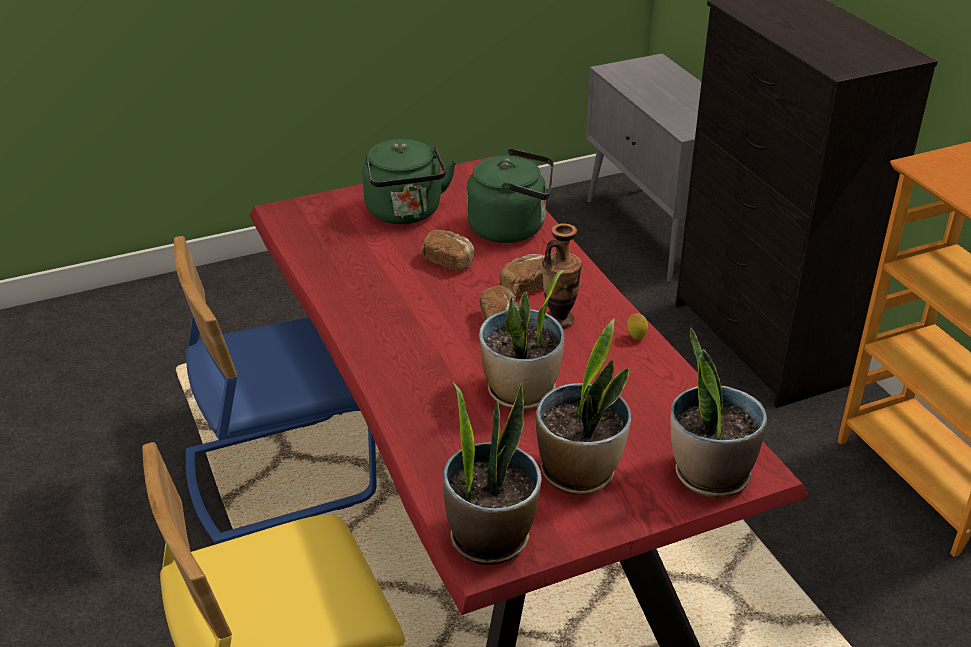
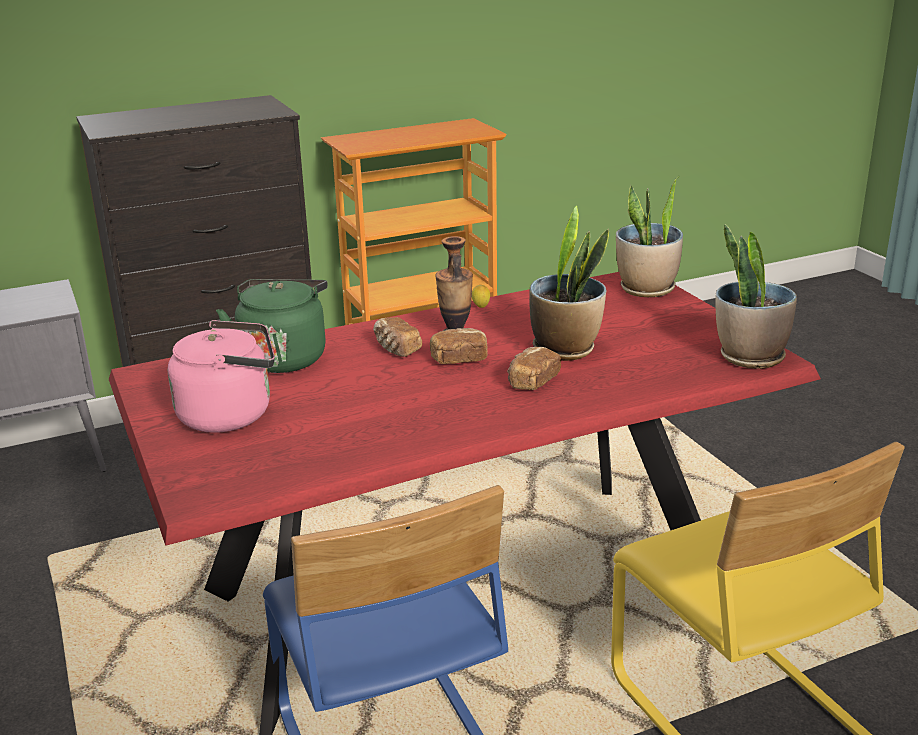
camera: 90 degrees left, 10 degrees down
(405, 213) = (231, 414): green kettle -> pink kettle
(449, 261) = (344, 386): bread -> bread (532, 381)
(579, 473) = (661, 328): potted plant -> none

